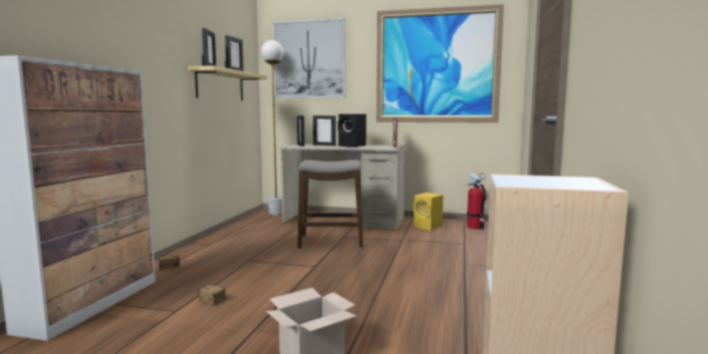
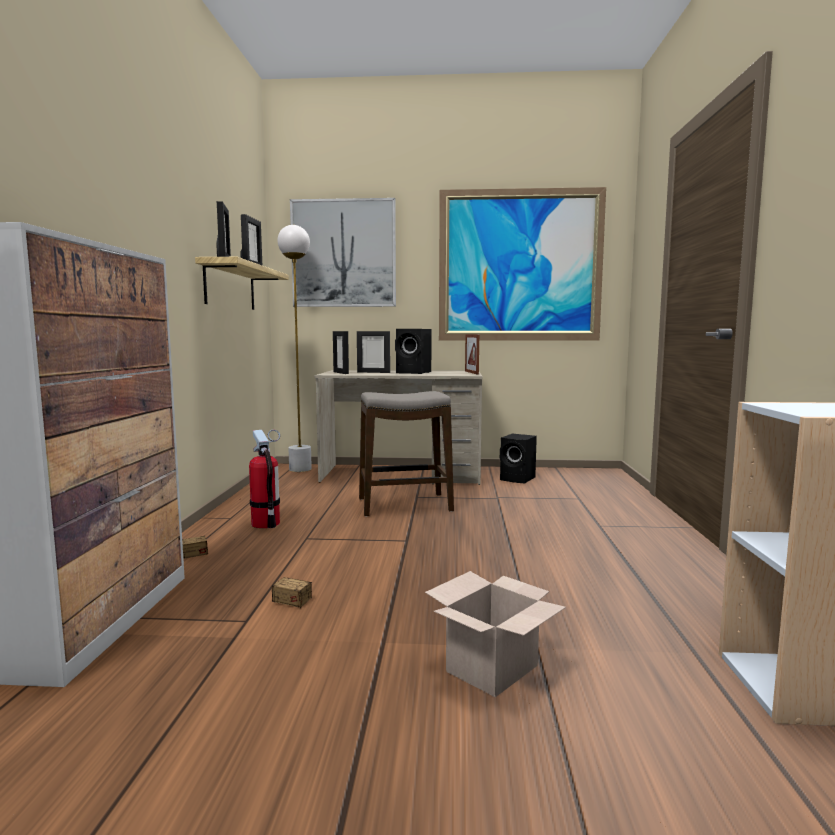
camera: 10 degrees left, 0 degrees up
(428, 227) = (518, 479): yellow speaker -> black speaker
(475, 227) = (576, 476): fire extinguisher -> fire extinguisher (266, 523)

